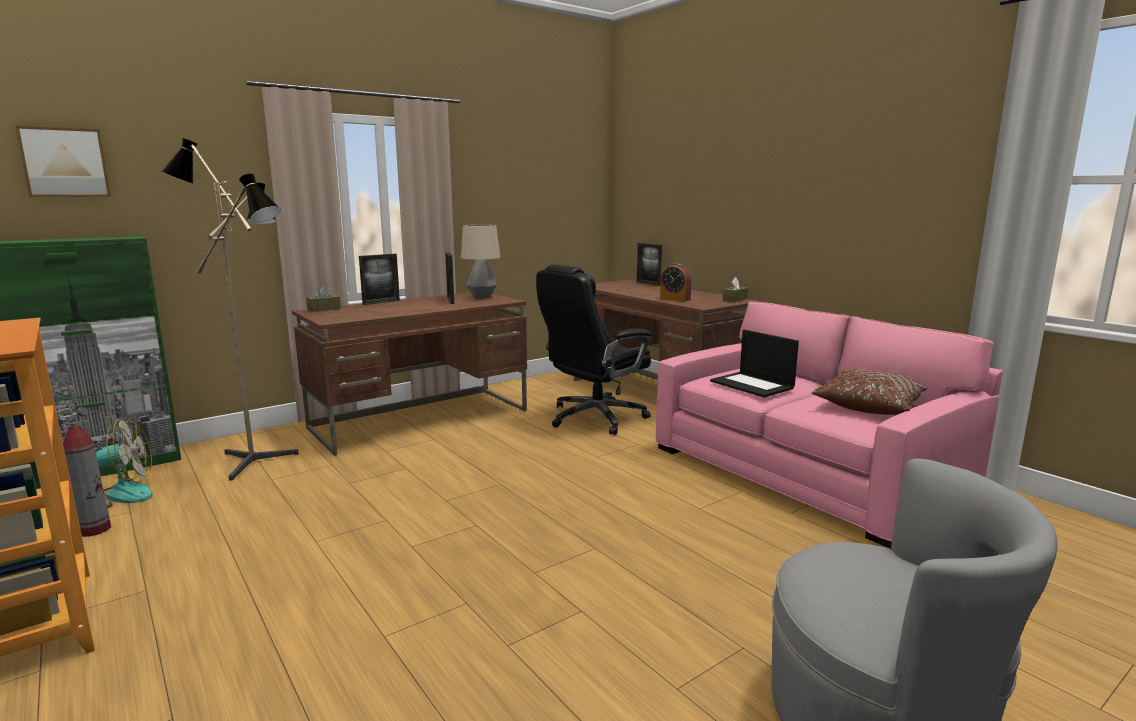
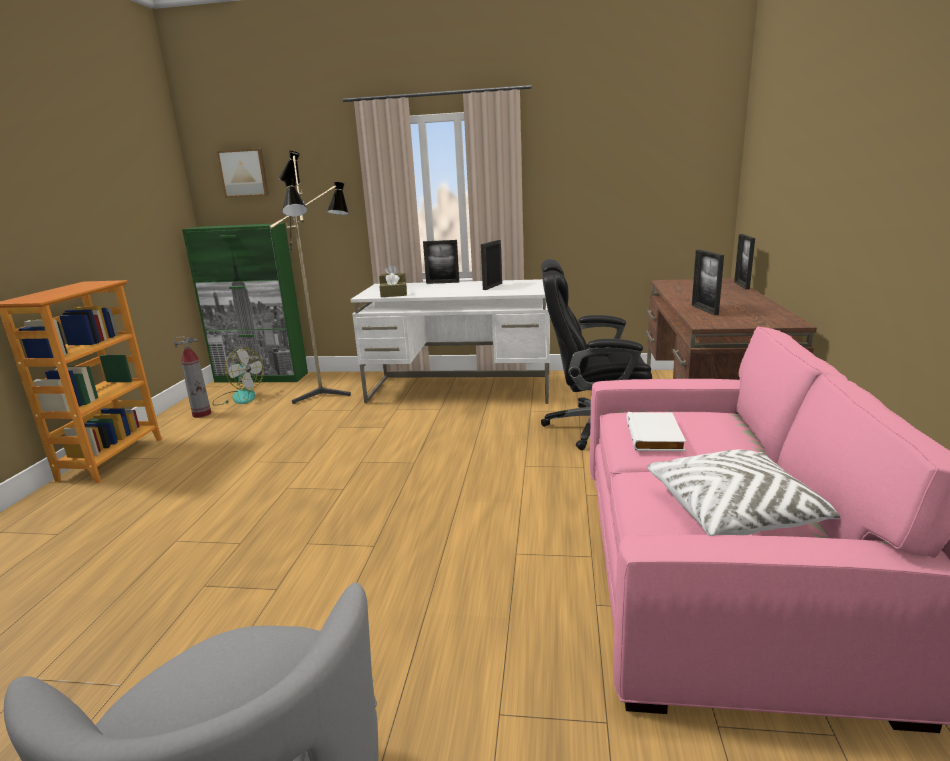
camera: 45 degrees right, 5 degrees up
(421, 419) = (461, 389): brown desk -> white desk
(482, 297) = (528, 285): table lamp -> none
(675, 299) = (704, 310): alarm clock -> picture frame
(735, 299) = (781, 320): brown tissue box -> brown tissue box (393, 295)
(753, 385) = (656, 436): laptop -> white book
(868, 406) = (735, 511): brown pillow -> white pillow

